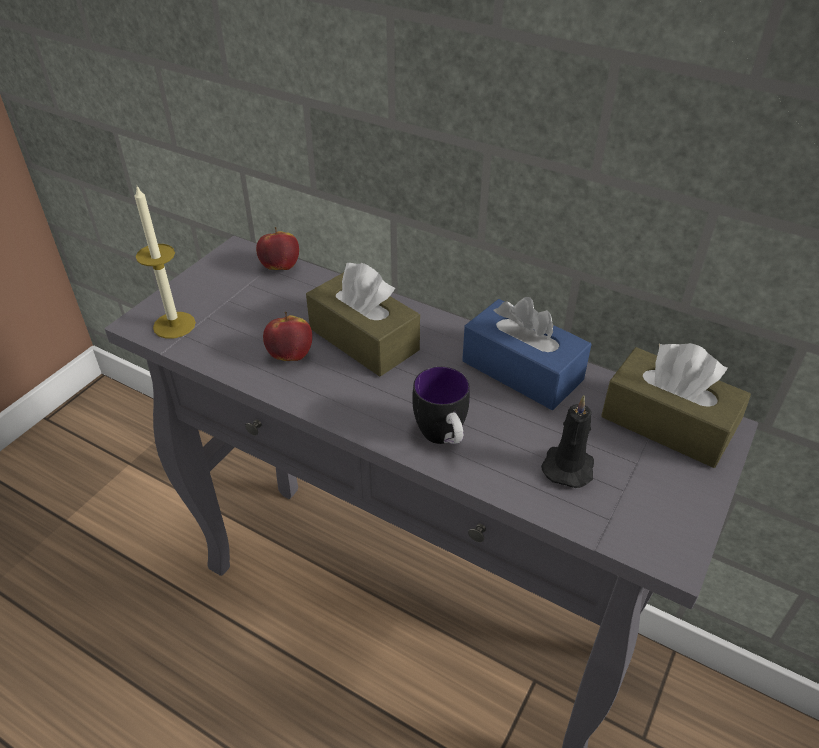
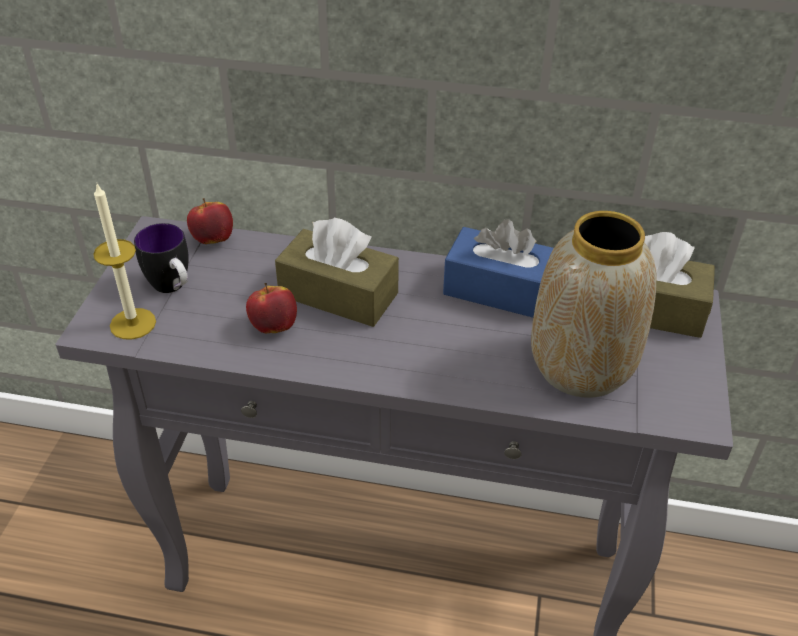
camera: 20 degrees left, 0 degrees up
(443, 439) = (462, 371): mug -> mug (173, 288)
(568, 465) = (582, 366): black candle -> vase

